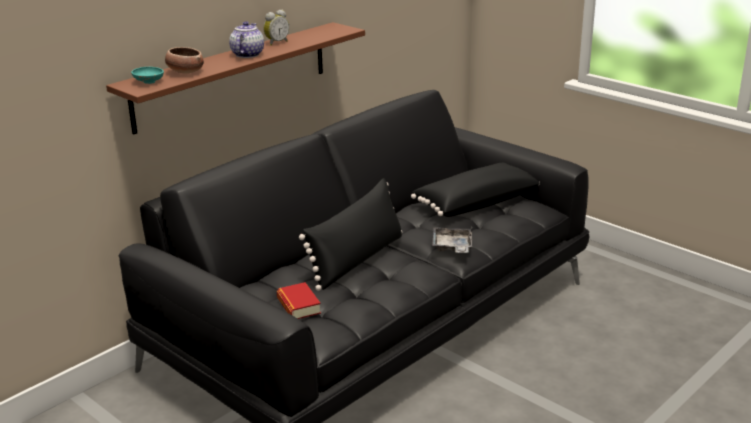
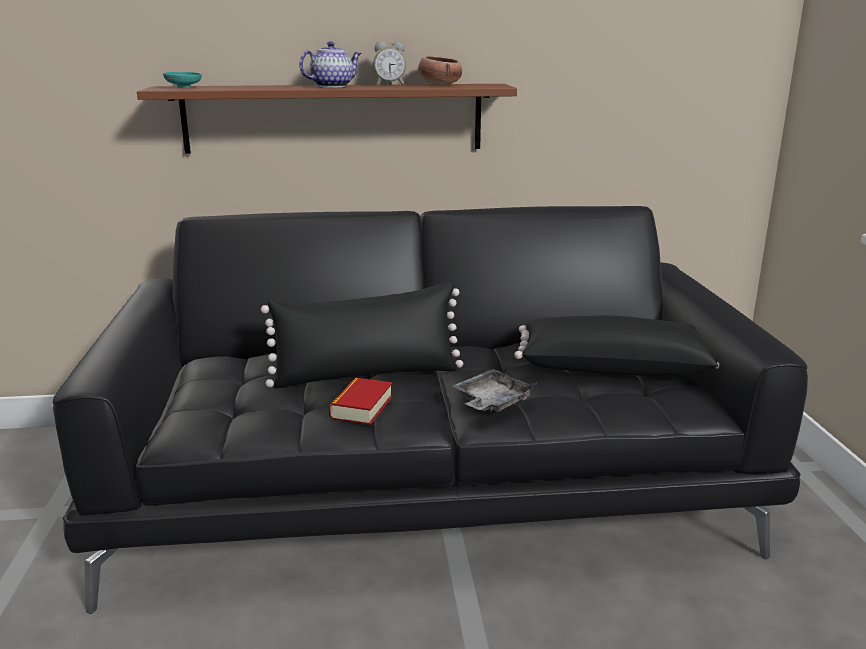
camera: 40 degrees right, 5 degrees down
(185, 72) = (235, 87): bowl -> bowl (439, 85)
(298, 306) = (218, 392): book -> book (361, 407)

